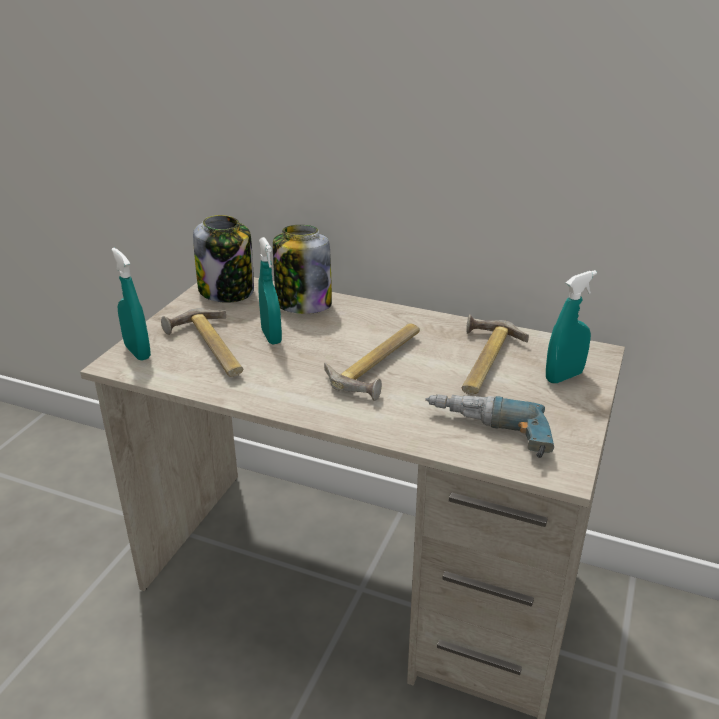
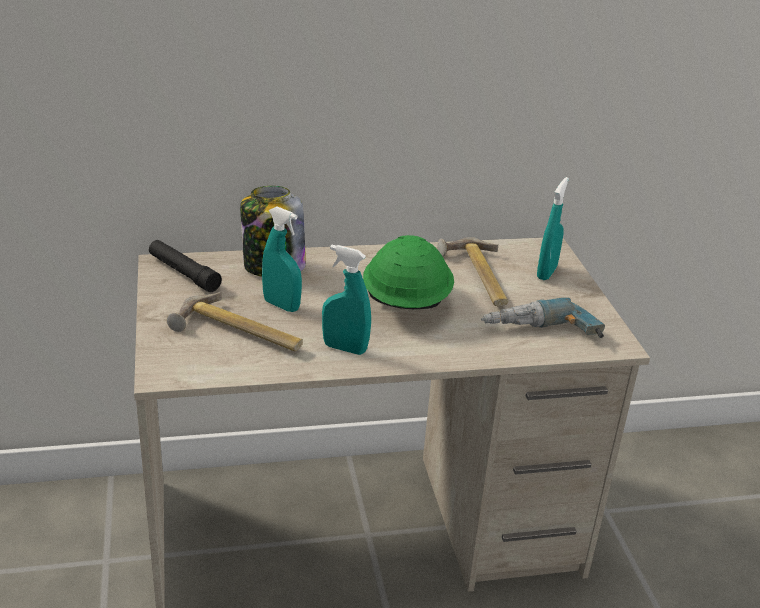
camera: 35 degrees left, 0 degrees up
(137, 352) = (170, 357): turquoise spray bottle -> turquoise spray bottle (345, 348)
(227, 291) = (184, 273): jar -> black flashlight
(382, 365) = (405, 303): hammer -> green hard hat

